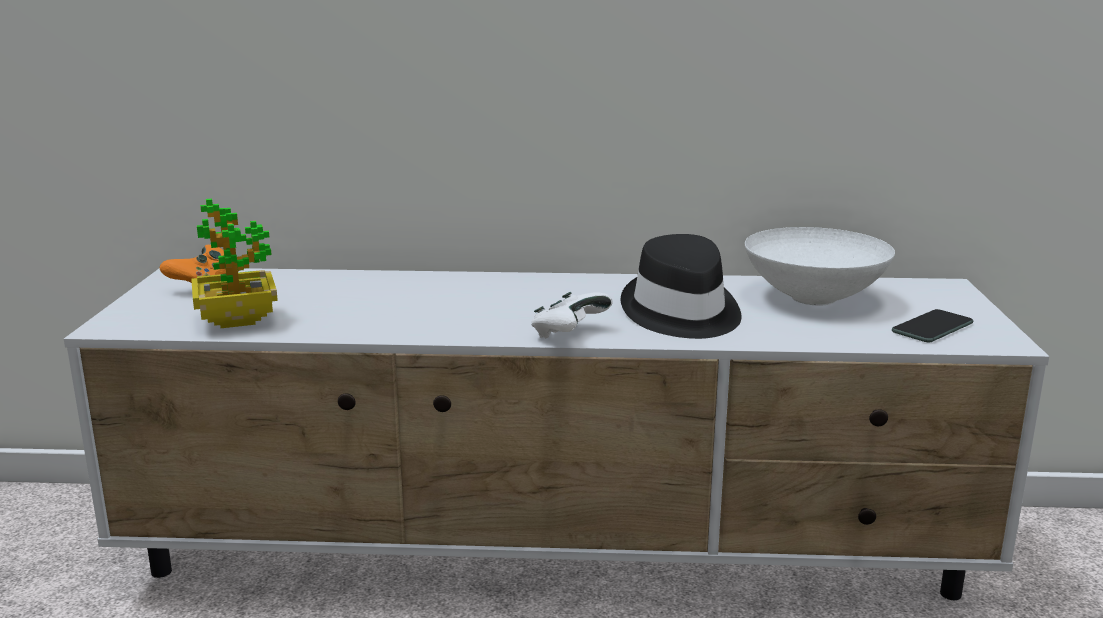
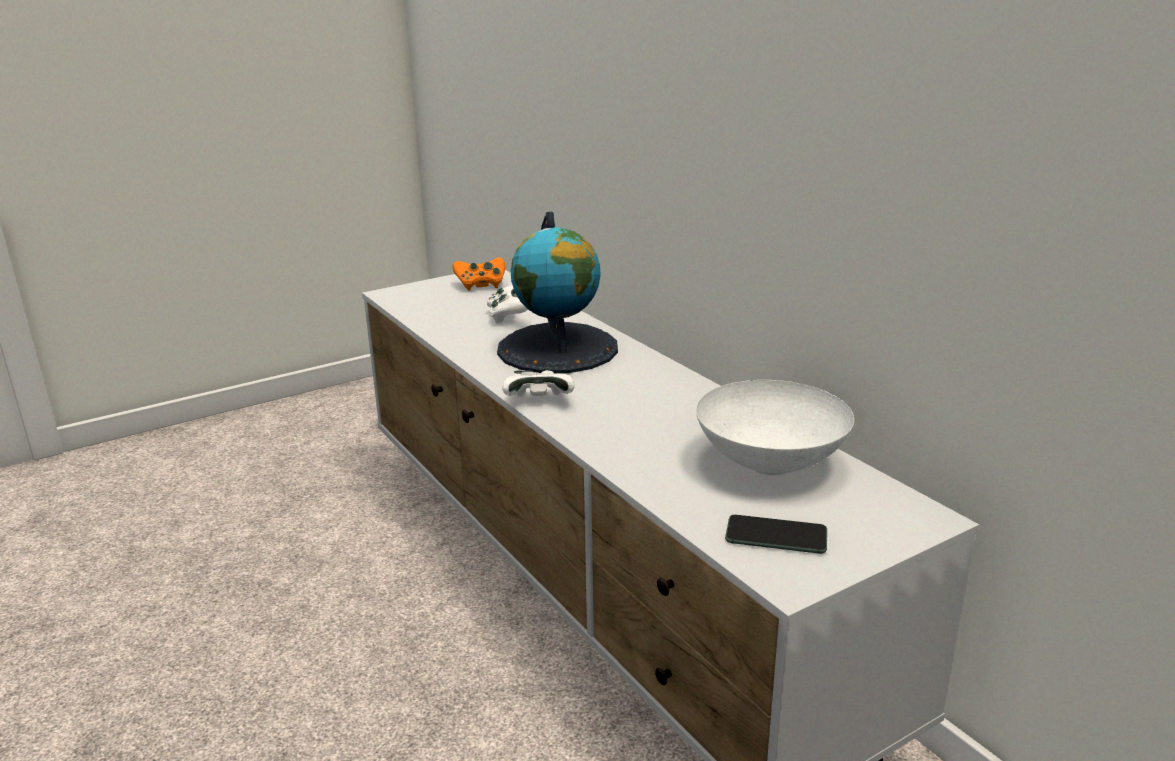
camera: 55 degrees right, 5 degrees up
(237, 321) = (435, 313): potted plant -> none
(327, 296) = (508, 316): none -> white game controller
(458, 299) = (558, 348): none -> globe
(681, 313) = (642, 423): black hat -> none

